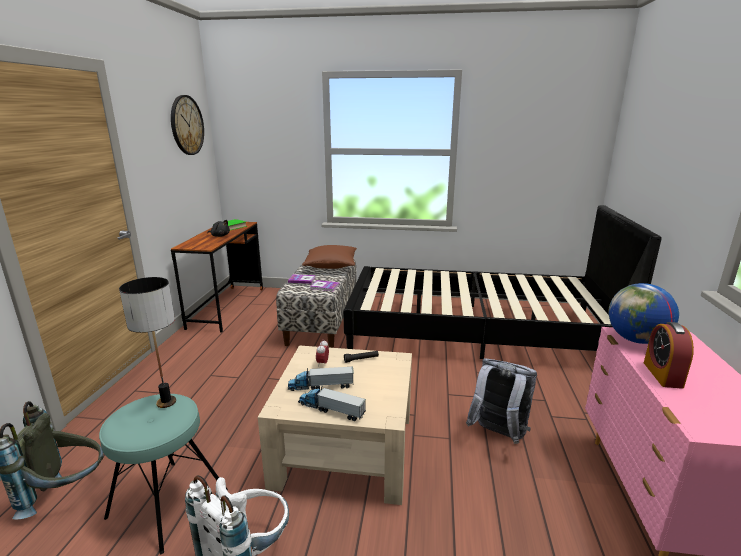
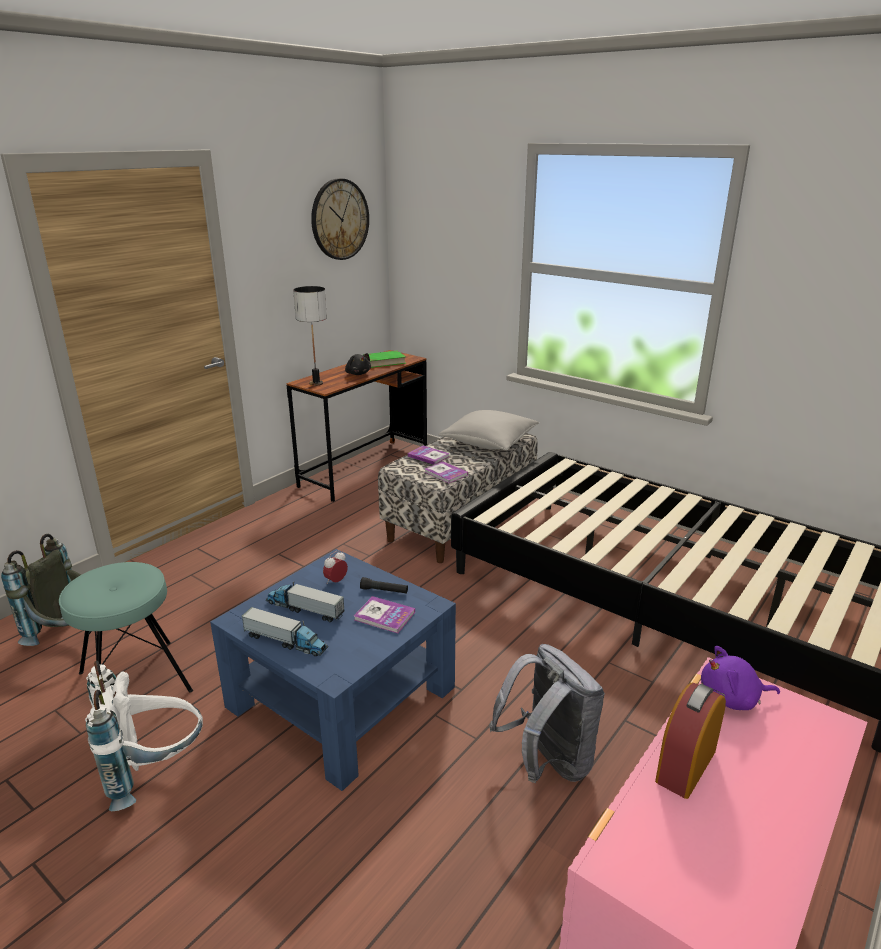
camera: 30 degrees right, 5 degrees up
(167, 402) = (138, 574): table lamp -> table lamp (316, 383)
(331, 265) = (489, 442): brown pillow -> grey pillow
(331, 409) = (285, 641): toy truck -> toy truck turned 150 degrees clockwise
(345, 448) = (341, 697): beige coffee table -> blue coffee table
(378, 373) = (384, 616): none -> book
(636, 340) = (732, 698): globe -> purple plush toy

